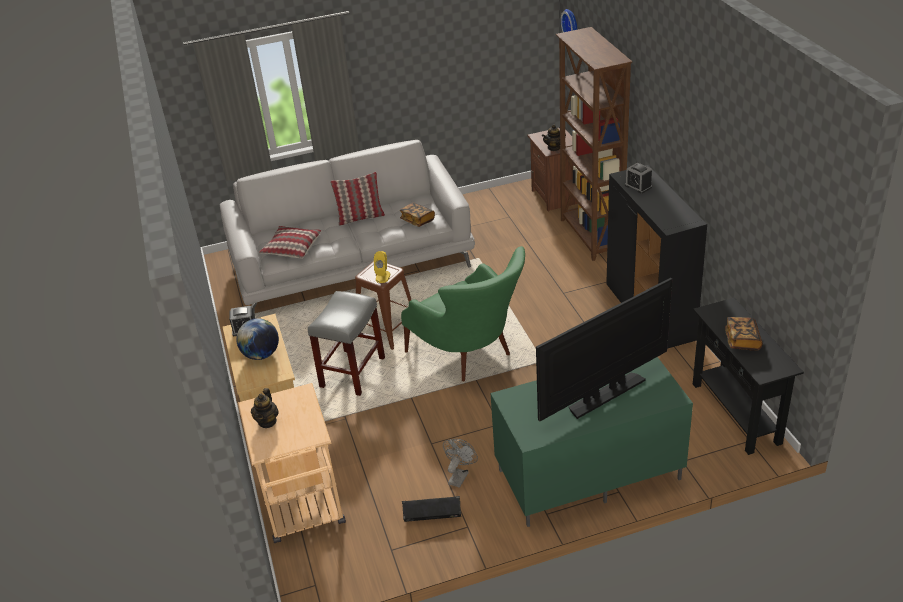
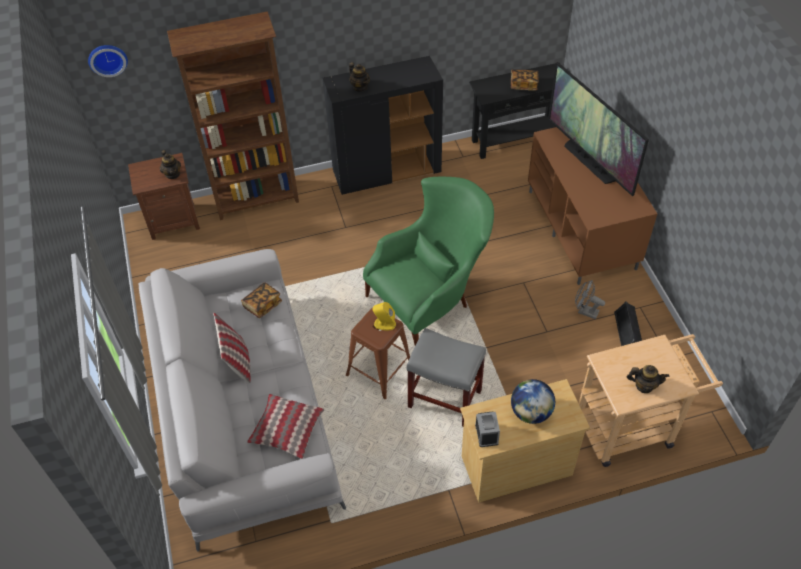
camera: 90 degrees left, 15 degrees up
(588, 476) = (582, 230): green tv stand -> brown tv stand
(638, 186) = (360, 87): alarm clock -> teapot

